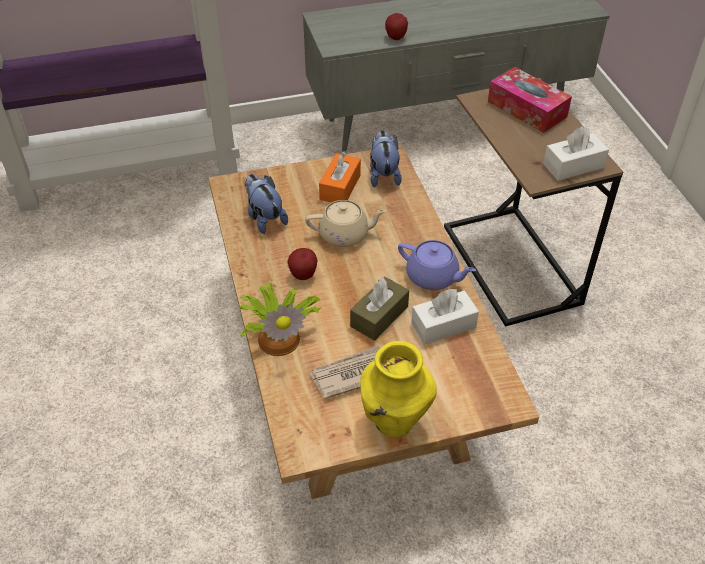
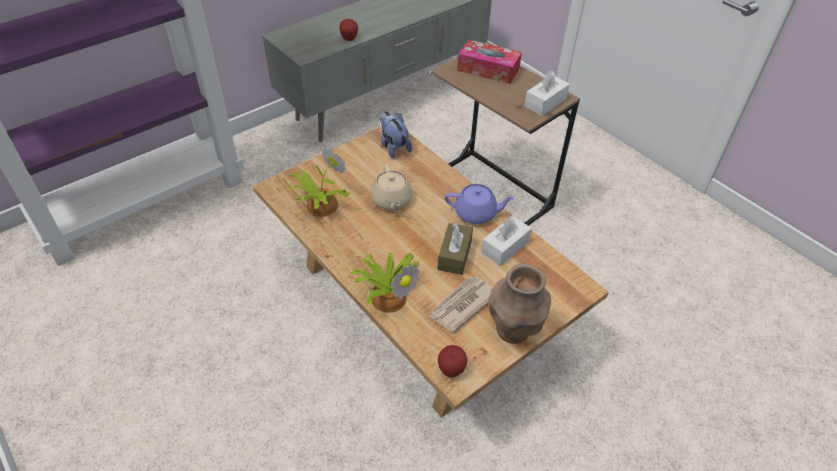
camera: 25 degrees left, 0 degrees up
(265, 218) = (320, 206): plush toy -> potted plant
(303, 275) = (378, 242): apple -> apple (451, 370)
(340, 187) = (366, 165): orange tissue box -> none
(345, 235) = (391, 201): beige teapot -> beige teapot turned 105 degrees clockwise
(394, 422) = (513, 331): yellow vase -> brown vase

